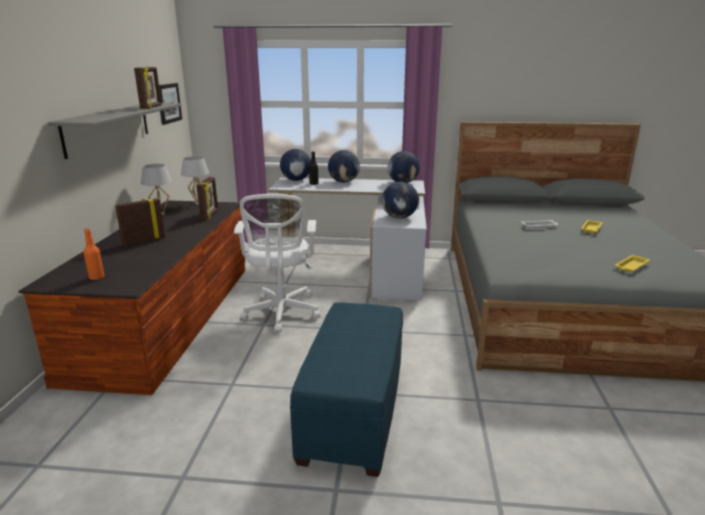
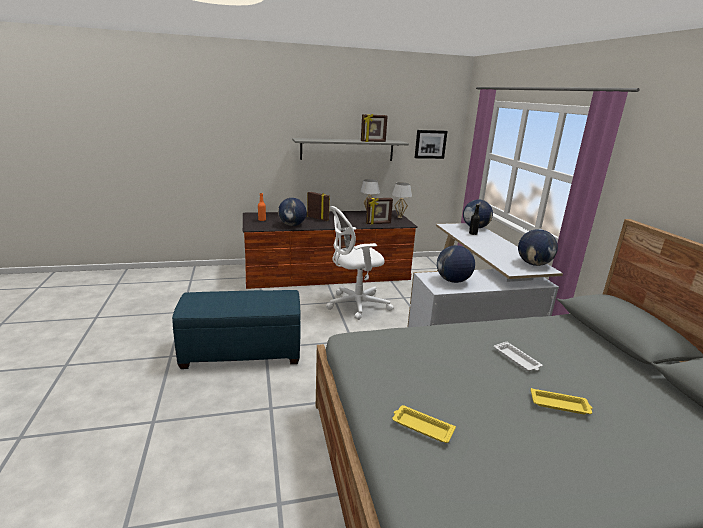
camera: 70 degrees right, 0 degrees up
(344, 182) = (497, 242): globe -> globe (292, 225)

